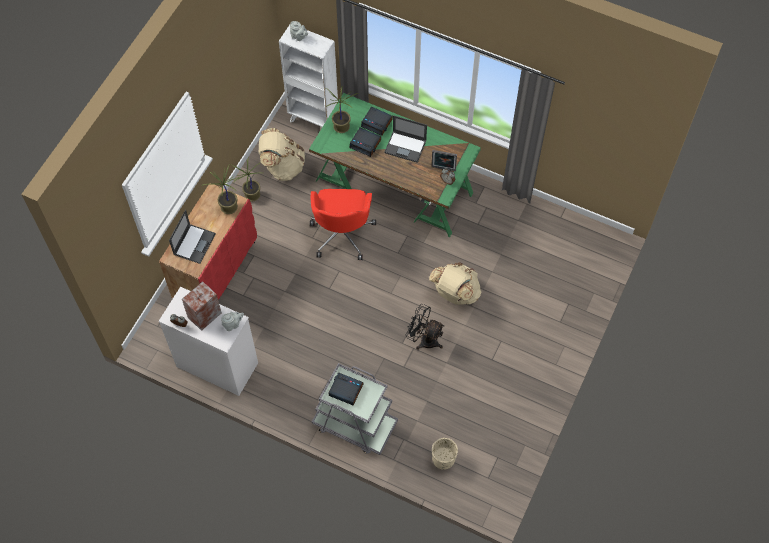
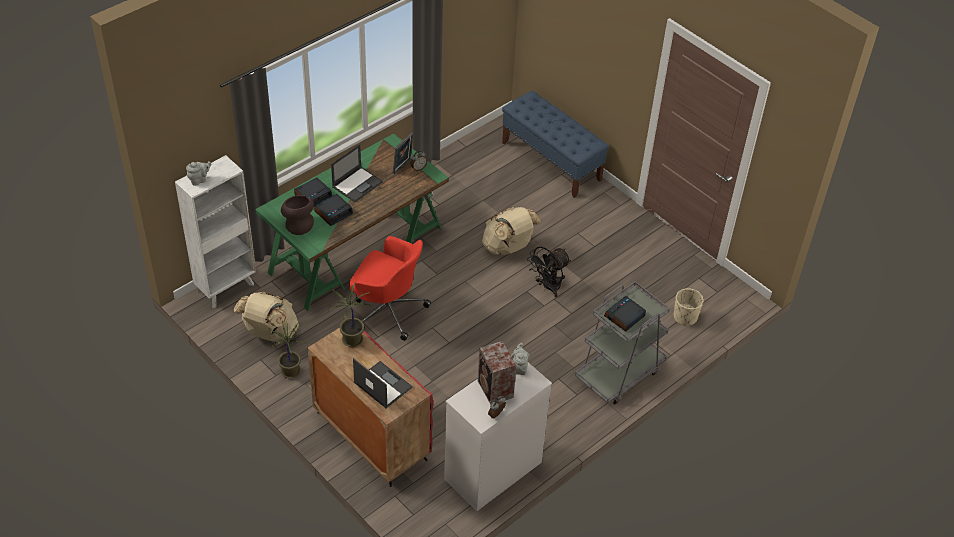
camera: 70 degrees left, 15 degrees down
(341, 126) = (298, 224): potted plant -> brown vase
(580, 290) = (551, 161): none -> blue bench

